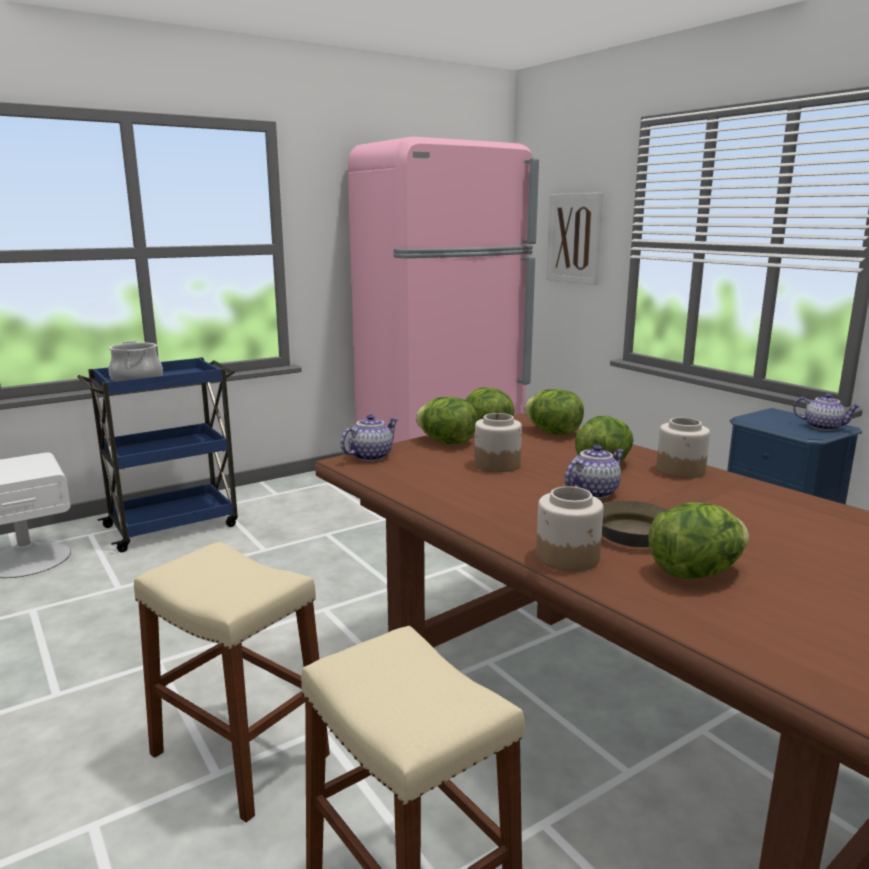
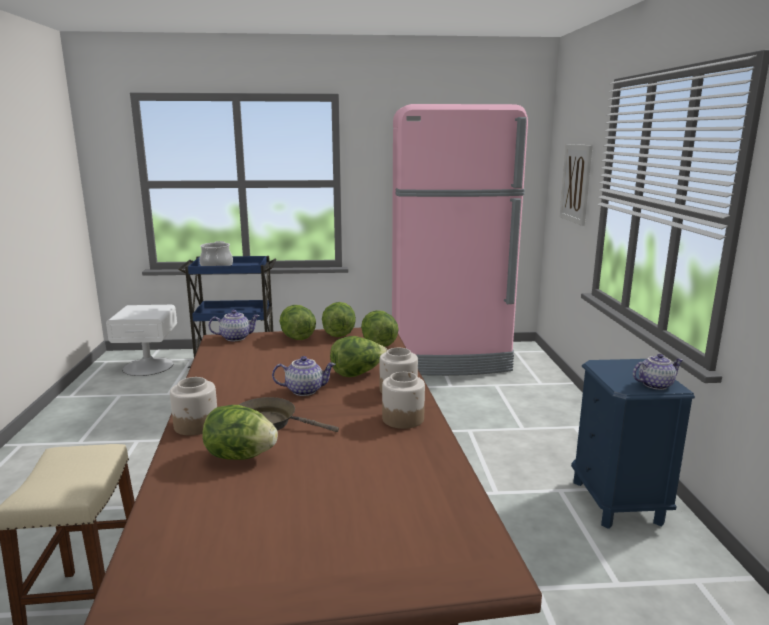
camera: 30 degrees right, 0 degrees up
(239, 755) = (112, 503): beige stool -> none
(497, 464) = (292, 359): jar -> jar (403, 419)
(823, 427) = (655, 385): teapot -> teapot turned 75 degrees counterclockwise

